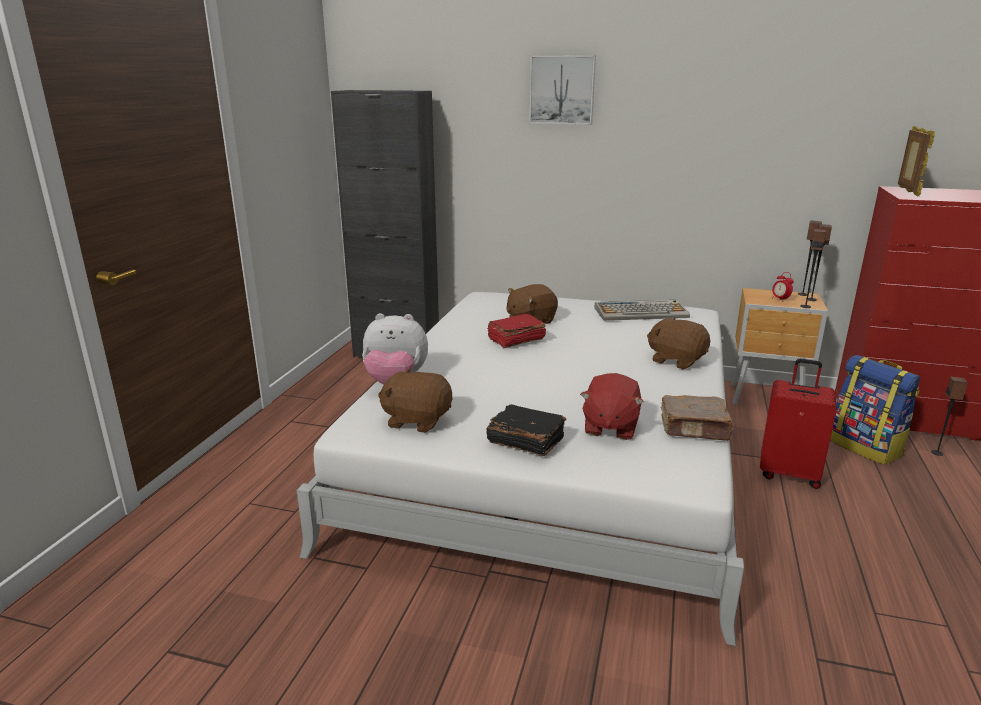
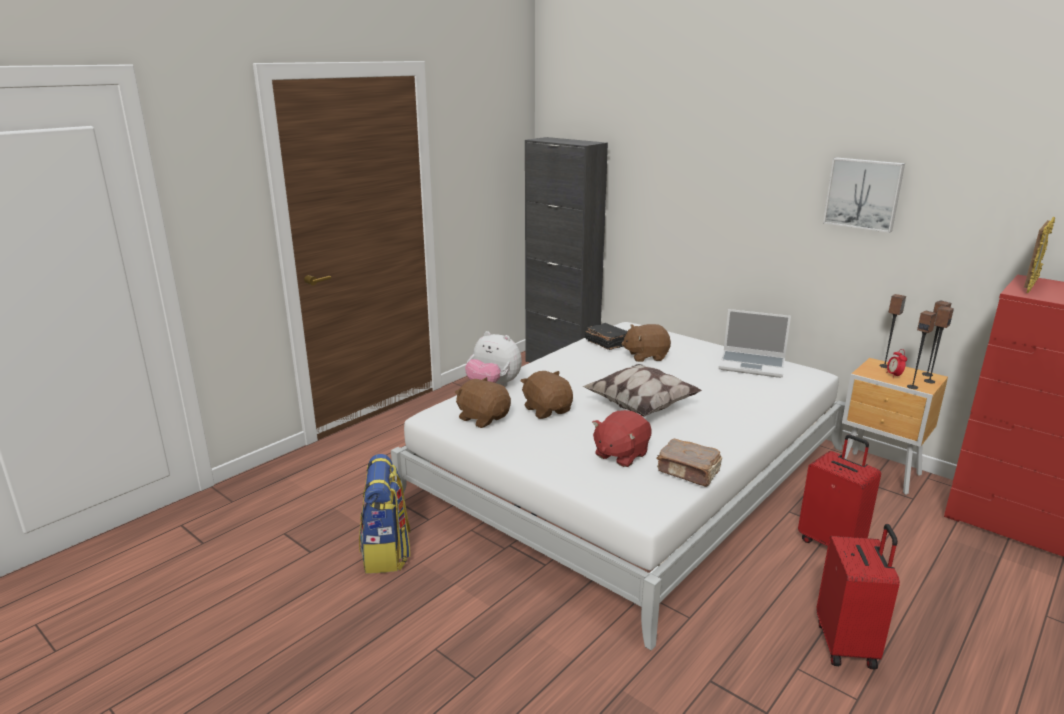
camera: 25 degrees right, 0 degrees up
(515, 340) = (614, 370): red book -> none
(525, 441) = (545, 450): black book -> black book (607, 343)
(562, 90) = (715, 150): picture -> picture (863, 194)
(578, 371) = (640, 406): none -> pillow
(641, 312) = (753, 365): keyboard -> laptop
(676, 360) = (740, 414): brown plush toy -> brown plush toy (547, 410)
(865, 447) = (942, 541): backpack -> backpack (387, 552)
(890, 571) = (847, 644): none -> red suitcase
(937, 453) = (1022, 566): speaker -> speaker (884, 366)

